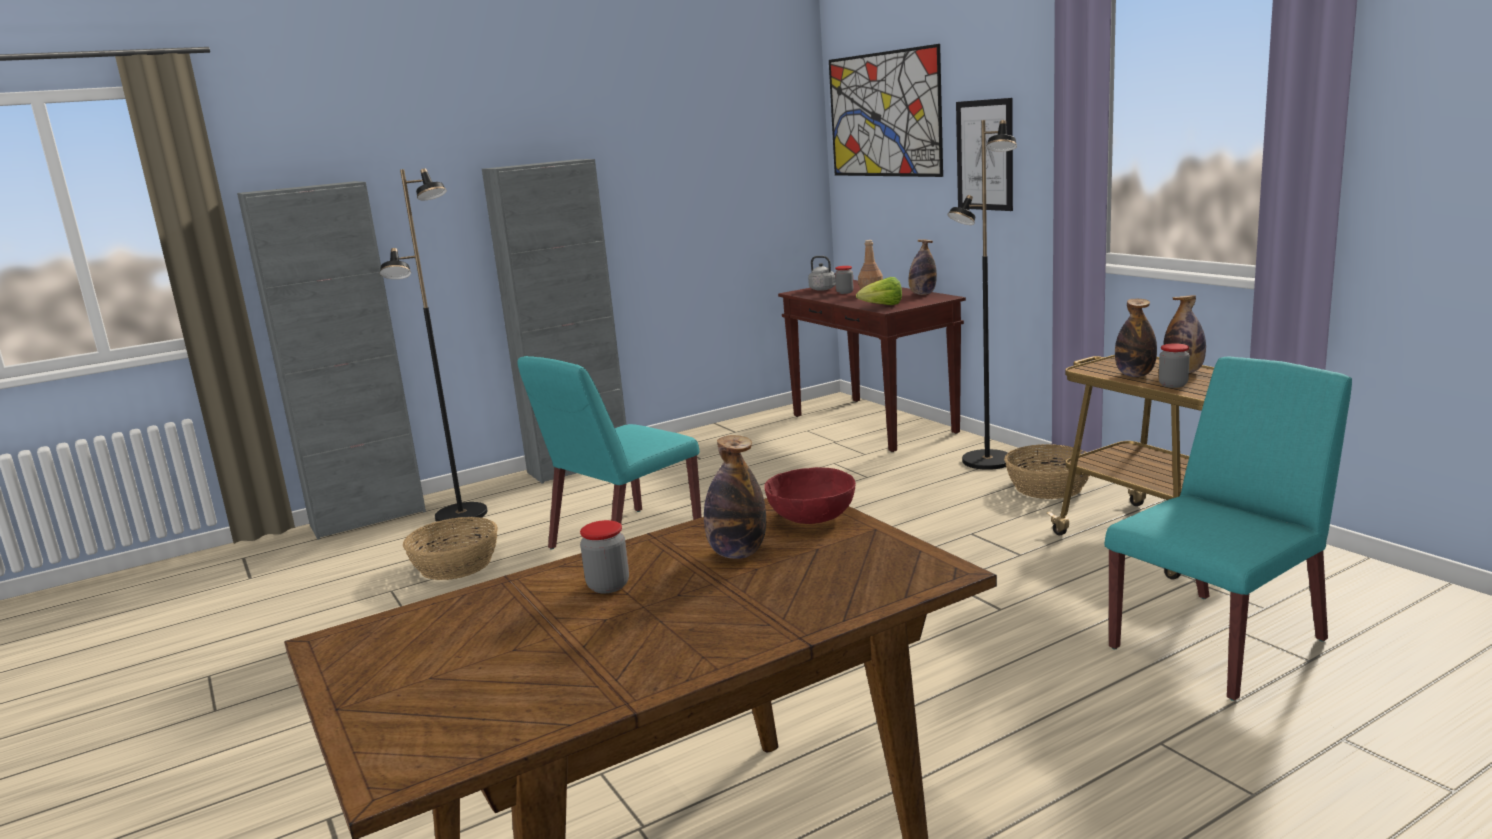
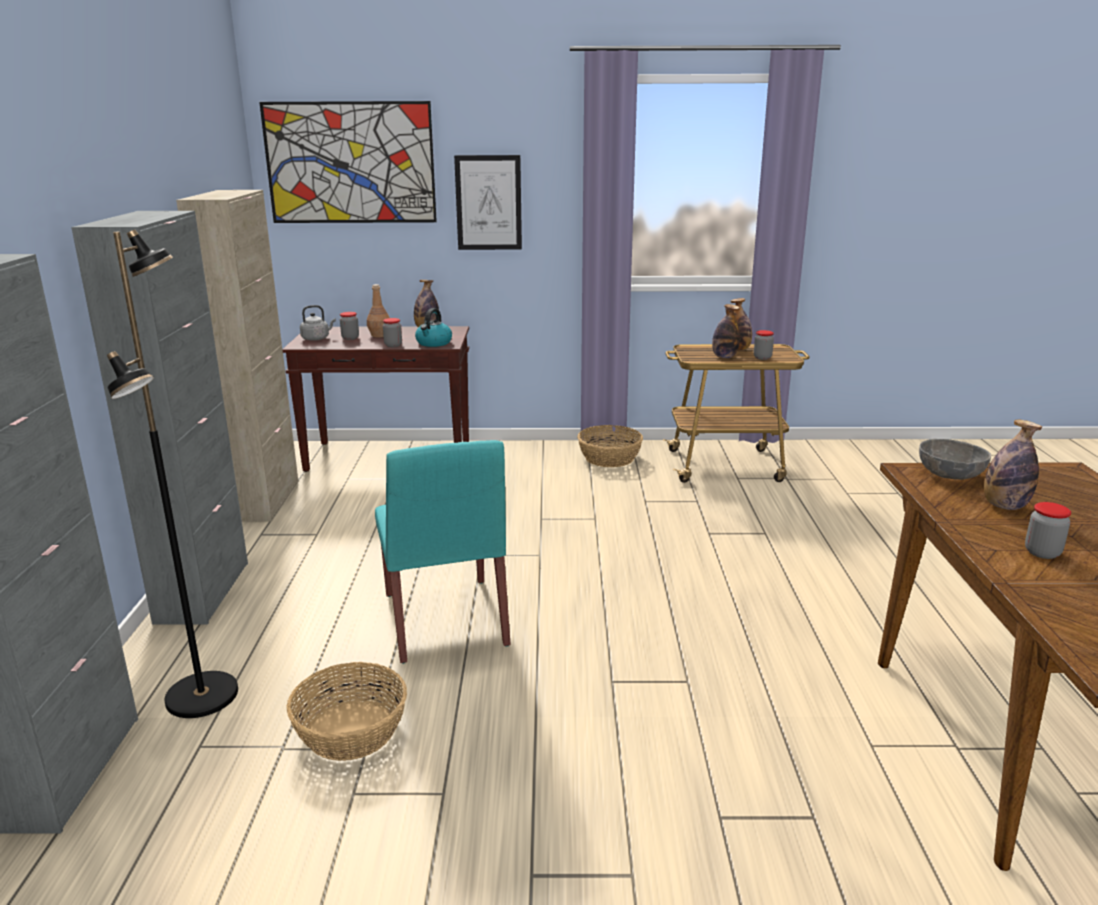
camera: 60 degrees left, 5 degrees up
(729, 427) = (265, 500): none -> beige cabinet
(811, 517) = (950, 475): red bowl -> grey bowl
(850, 302) = (393, 345): none -> jar
(882, 306) = (434, 343): lettuce -> kettle
(987, 461) = (535, 455): black floor lamp -> none
(1219, 643) = (863, 502): turquoise chair -> none

